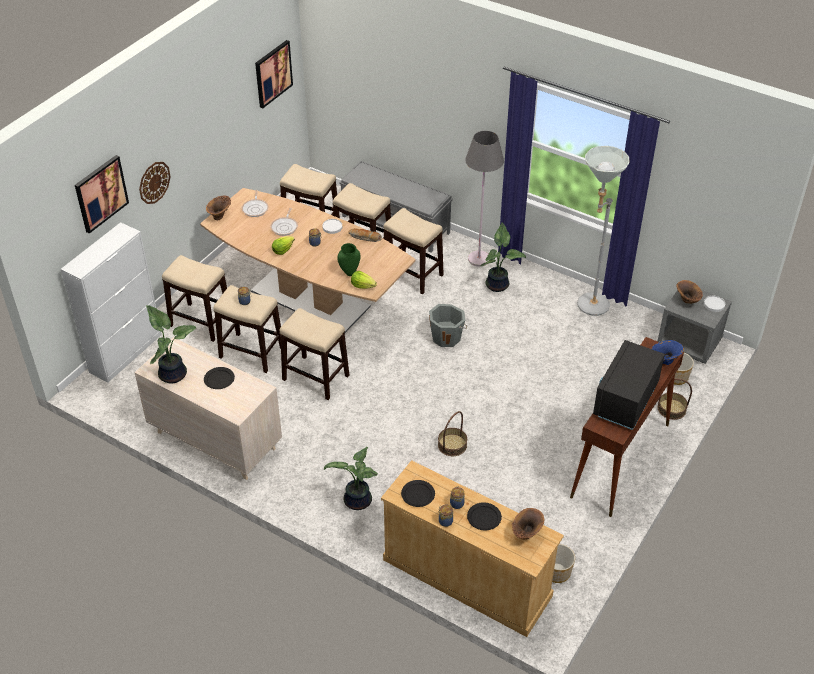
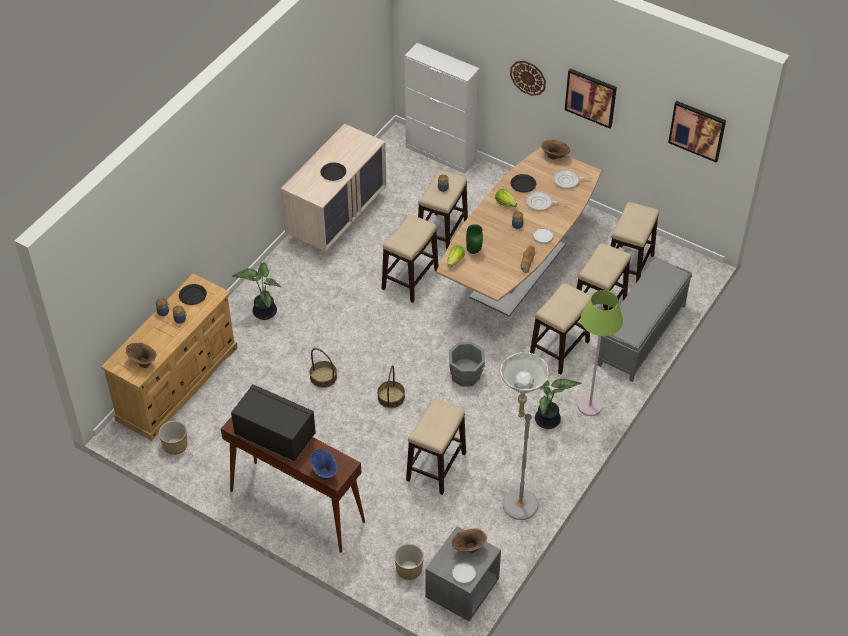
camera: 90 degrees right, 5 degrees up
(101, 193) = (474, 33): picture -> picture (591, 97)
(173, 373) = (341, 145): potted plant -> none
(200, 322) = (482, 197): stool -> stool (436, 466)
(479, 259) = (590, 406): grey floor lamp -> green floor lamp
(484, 517) = (163, 336): black plate -> black plate (523, 184)
(671, 409) = (363, 558): basket -> basket (391, 397)

